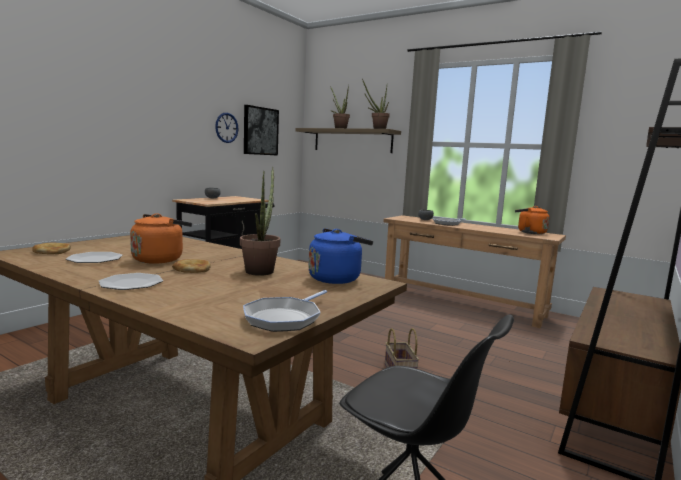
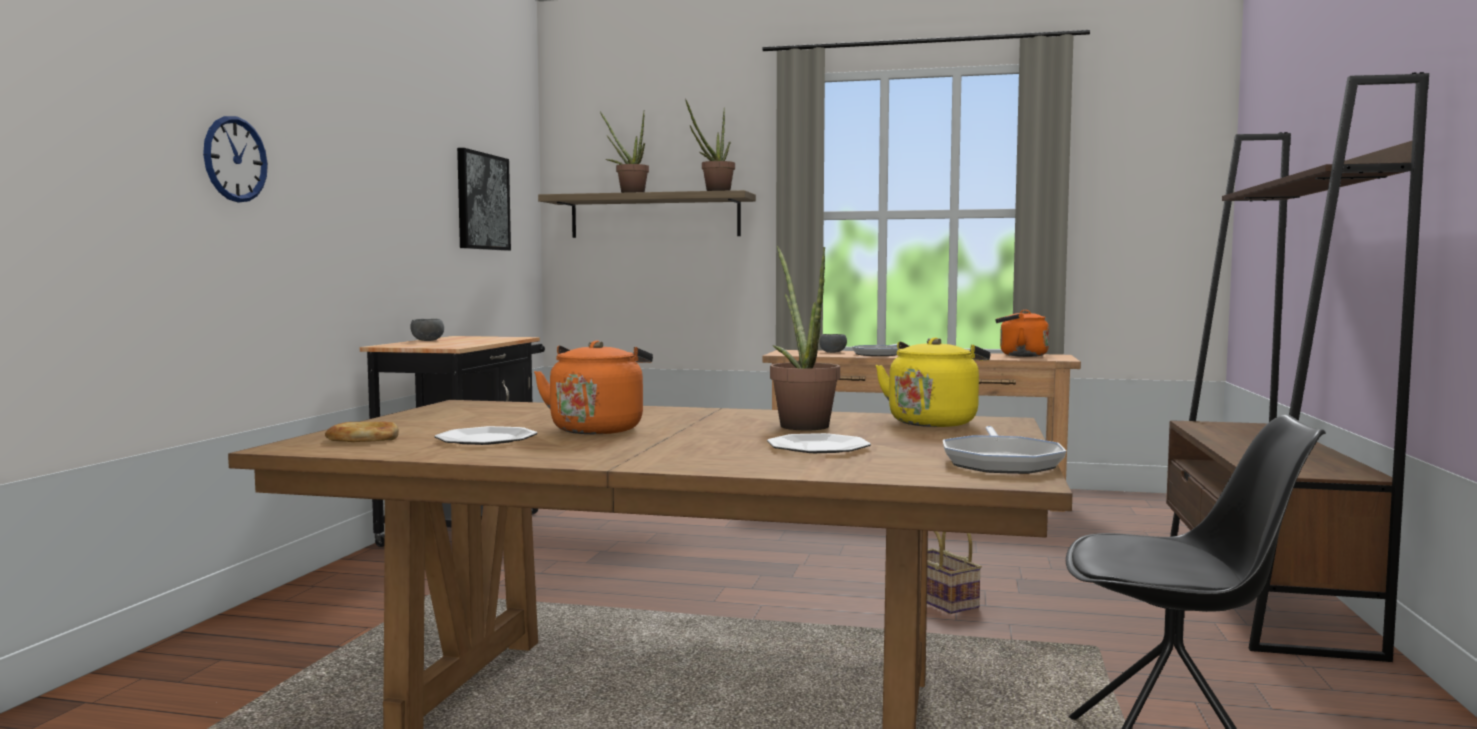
camera: 20 degrees left, 5 degrees down
(131, 283) = (664, 456): plate -> plate (818, 447)
(192, 269) = (694, 434): bread -> none
(226, 127) = (433, 194): wall clock -> wall clock (235, 159)
(337, 278) = (934, 422): blue kettle -> yellow kettle

